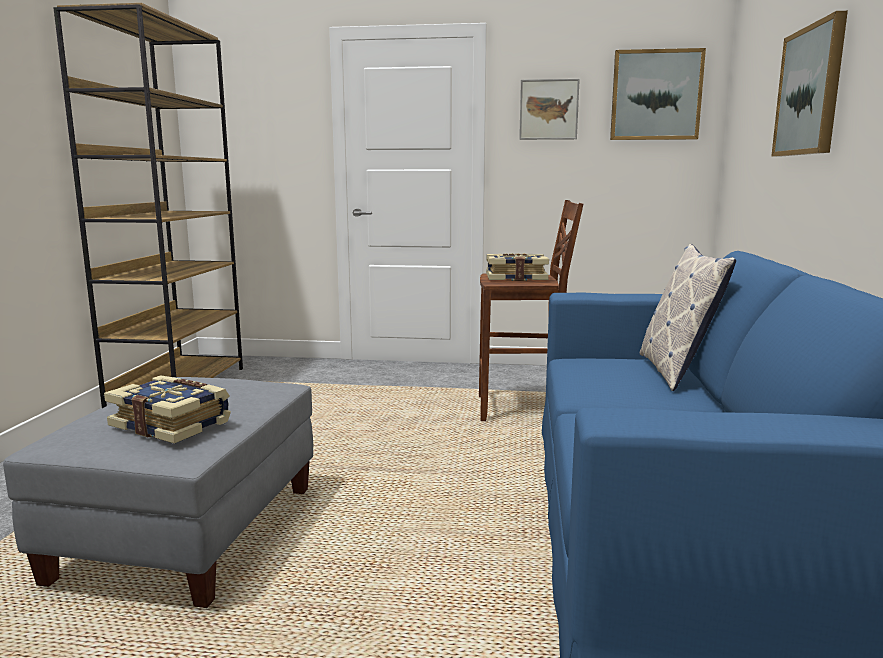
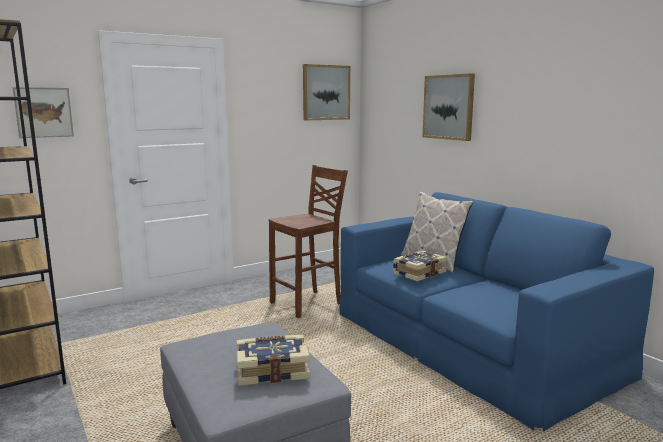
camera: 40 degrees left, 0 degrees up
(516, 278) = (298, 219): book -> book (418, 273)
(548, 109) = (266, 100): picture -> picture (44, 112)

